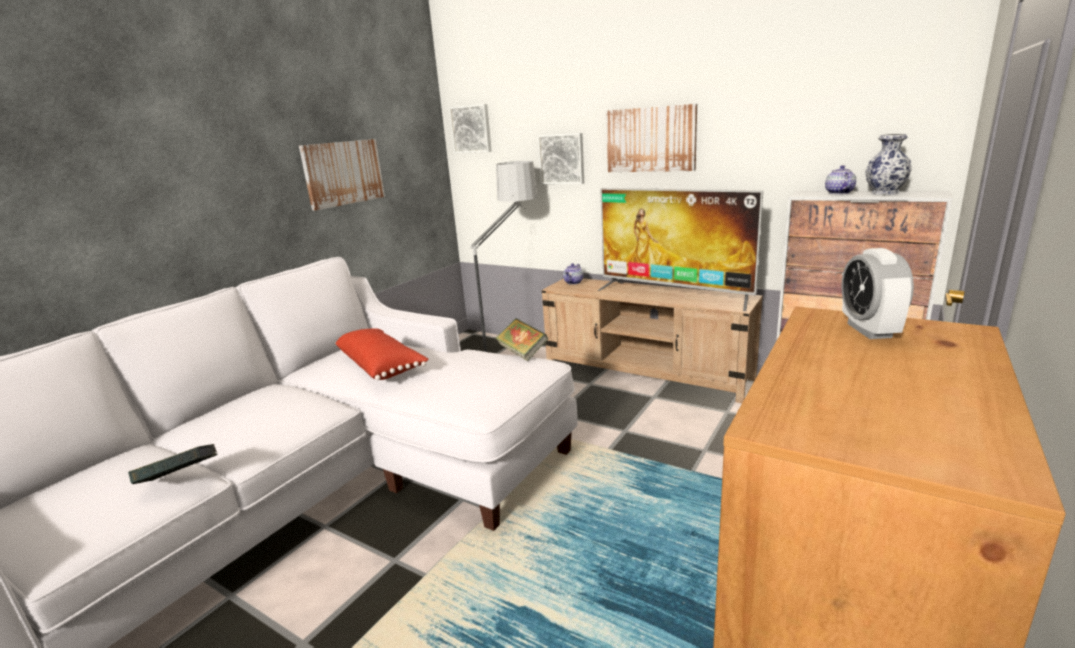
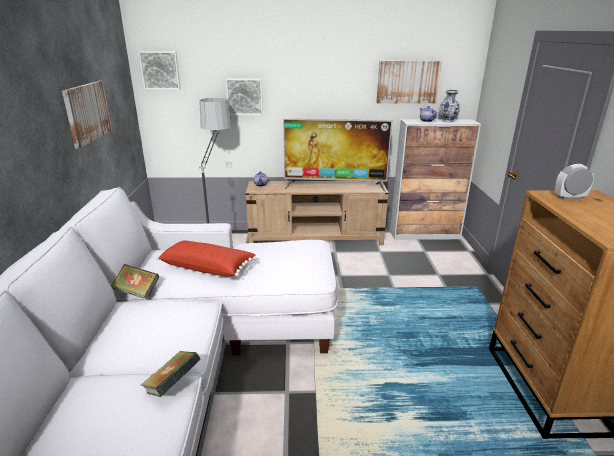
camera: 35 degrees left, 5 degrees up
(522, 352) = (292, 238): book -> book (137, 292)
(651, 139) = (312, 85): picture -> picture (407, 82)
(869, 330) = (569, 198): alarm clock -> alarm clock turned 120 degrees clockwise

